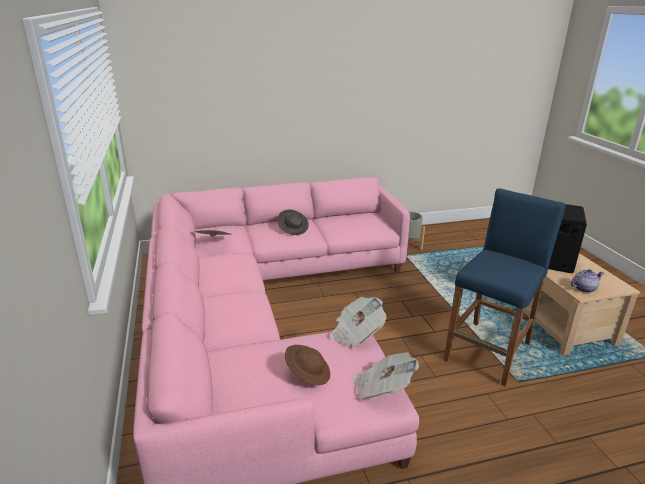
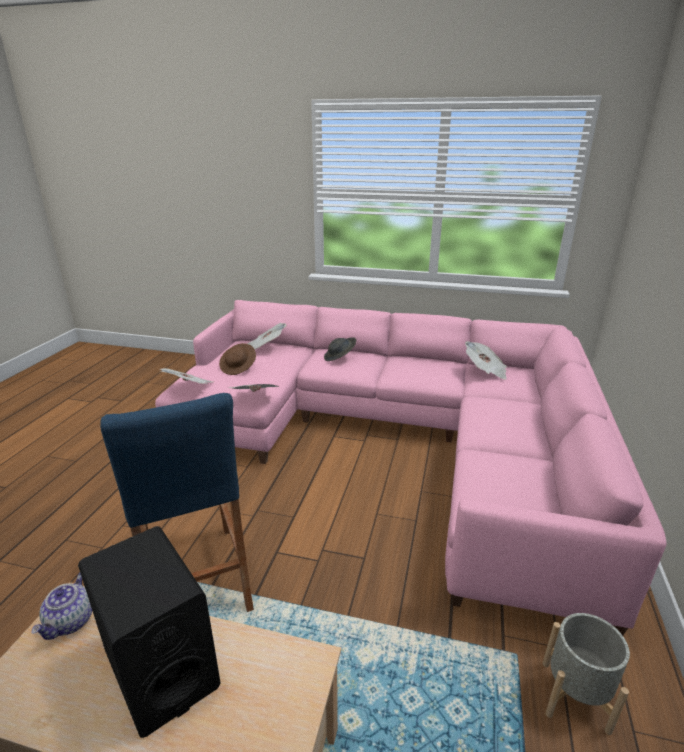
camera: 120 degrees right, 0 degrees up
(234, 379) = (265, 347): none -> newspaper
(293, 229) = (504, 424): grey hat -> grey hat (340, 357)

